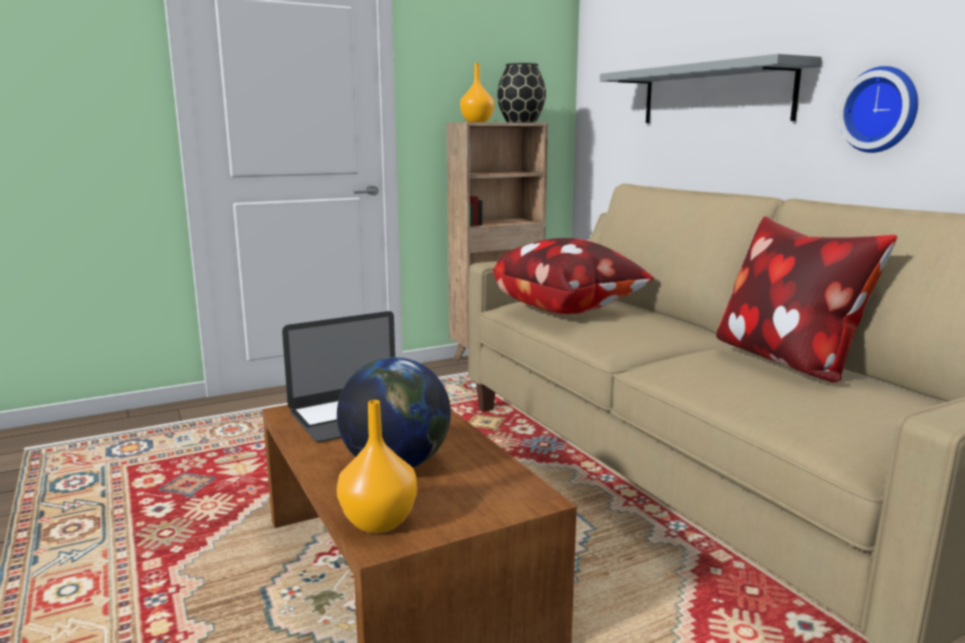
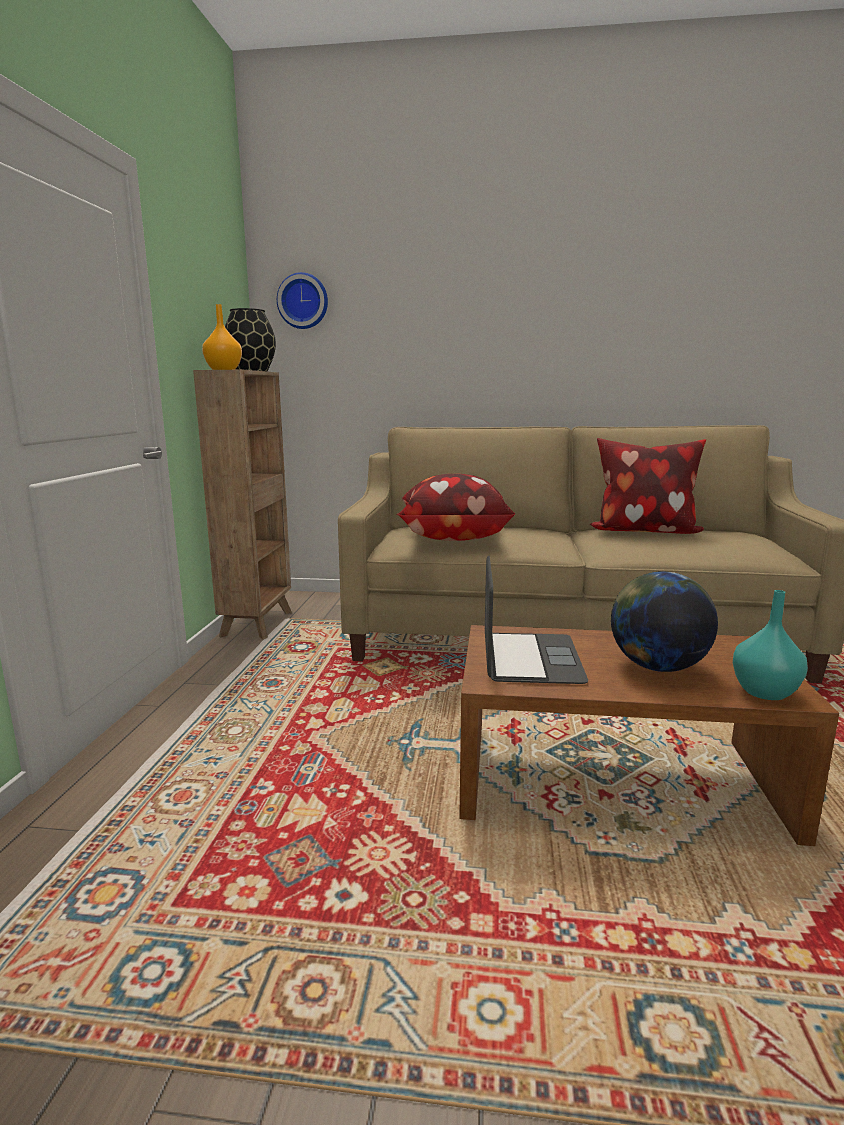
camera: 55 degrees left, 0 degrees up
(379, 521) = (763, 692): orange vase -> turquoise vase
(714, 94) = (441, 351): grey shelf -> none
(881, 110) = (588, 366): wall clock -> wall clock (303, 301)

